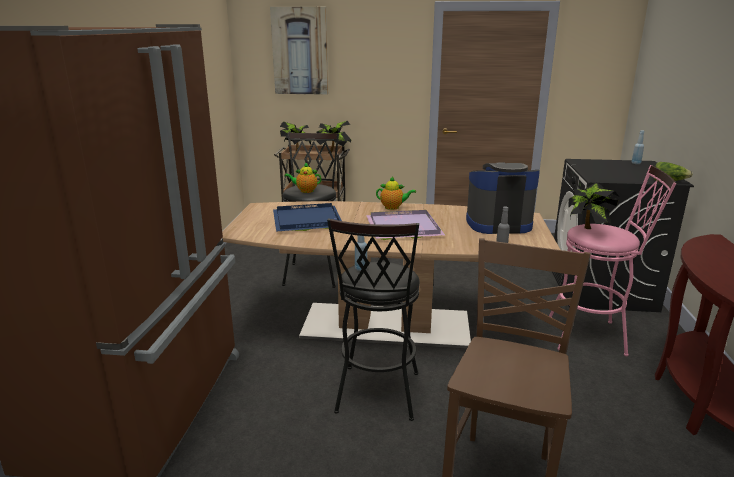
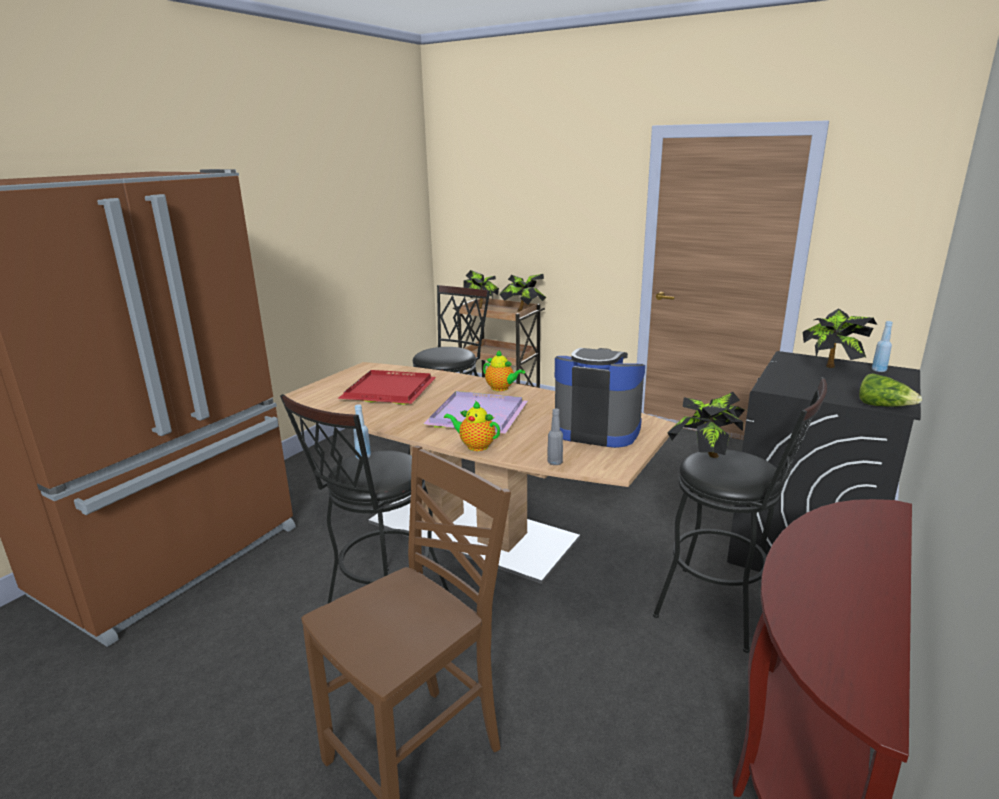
camera: 25 degrees right, 0 degrees up
(300, 51) = (496, 188): picture -> none
(305, 191) = (435, 355): teapot -> teapot (475, 446)
(308, 221) = (390, 391): blue tray -> red tray
(593, 336) = (724, 611): pink stool -> black stool
(611, 165) = (830, 369): none -> potted plant

